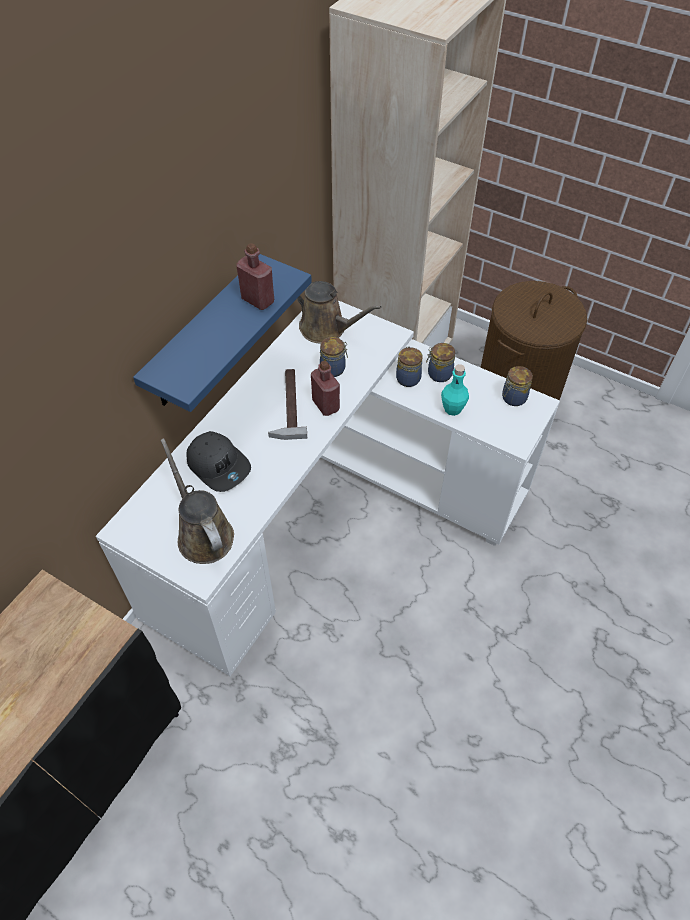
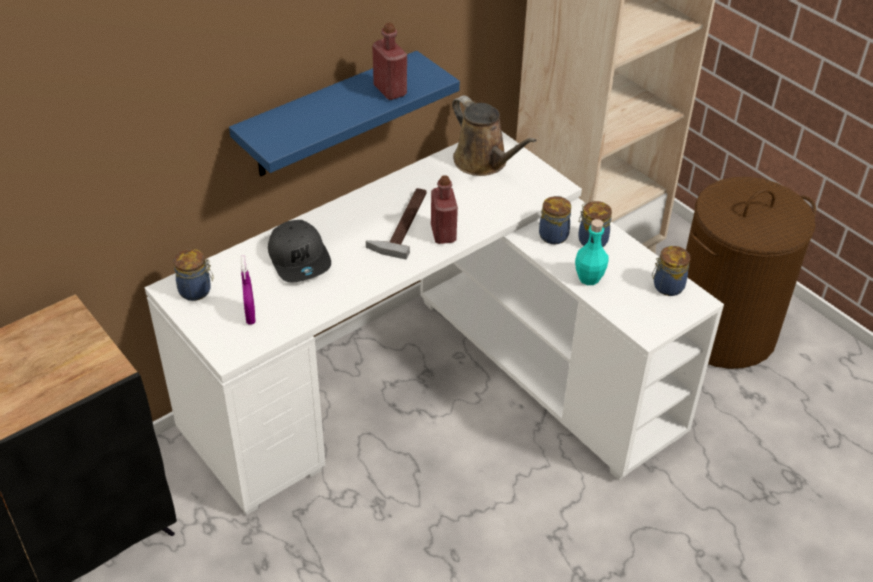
camera: 20 degrees right, 10 degrees down
(203, 533) = (250, 316): brown watering can -> purple spray bottle
(334, 369) = (471, 202): jar -> jar (196, 291)

